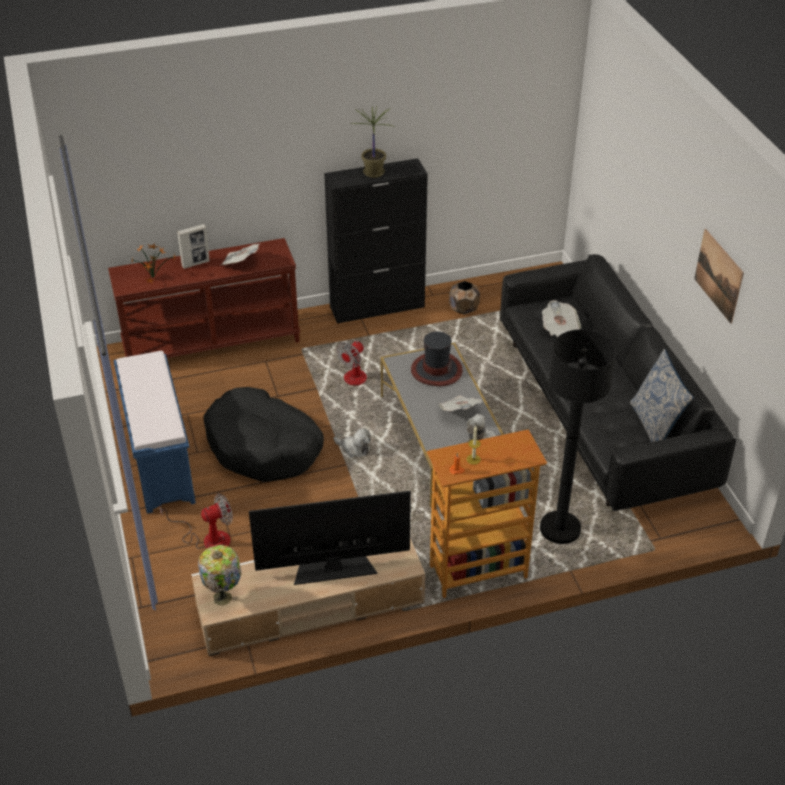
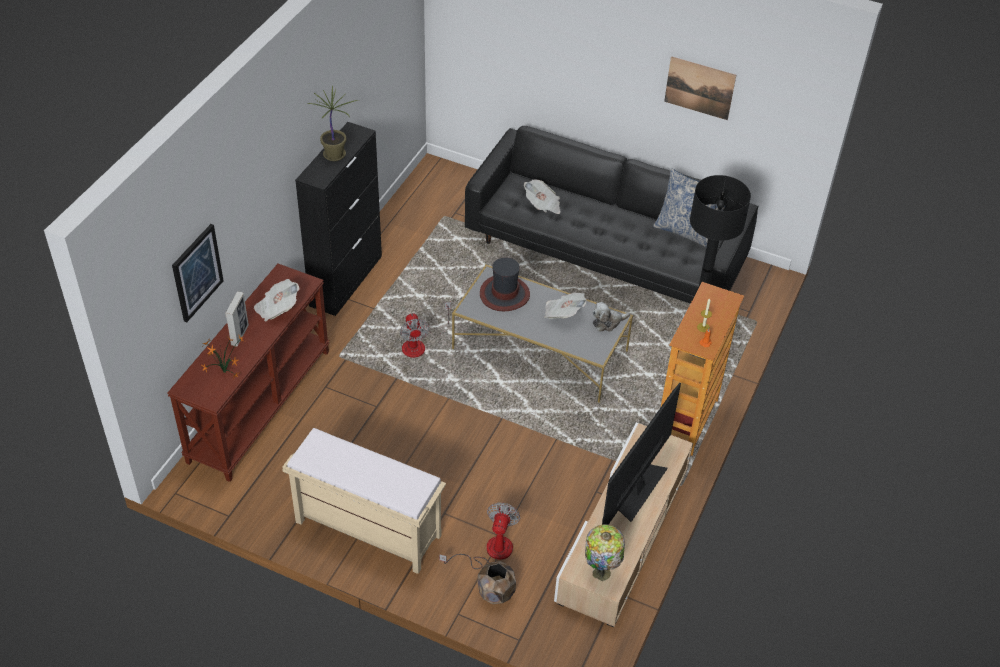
camera: 50 degrees left, 5 degrees up
(159, 462) = (366, 529): blue bench -> beige bench
(171, 186) = (197, 272): none -> picture
(263, 447) = (425, 453): black dog bed -> none
(354, 449) = (490, 402): plush toy -> none
(463, 309) = (413, 238): brown planter -> brown planter (496, 593)

